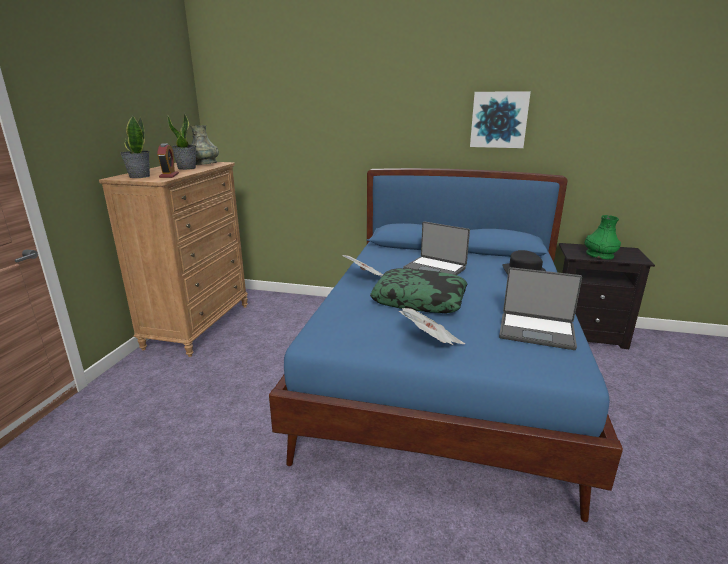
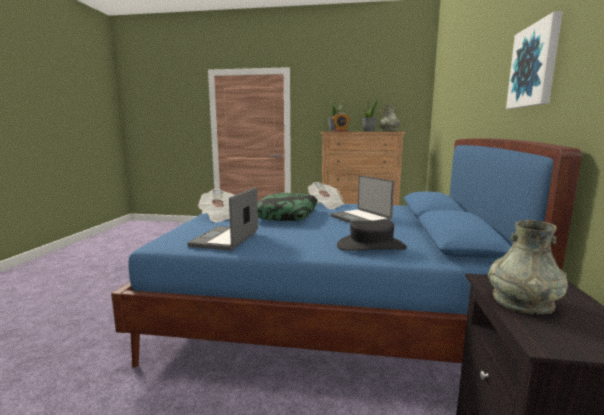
camera: 85 degrees right, 10 degrees down
(435, 268) = (361, 219): laptop -> laptop turned 60 degrees counterclockwise
(599, 255) = (522, 301): green vase -> grey vase

